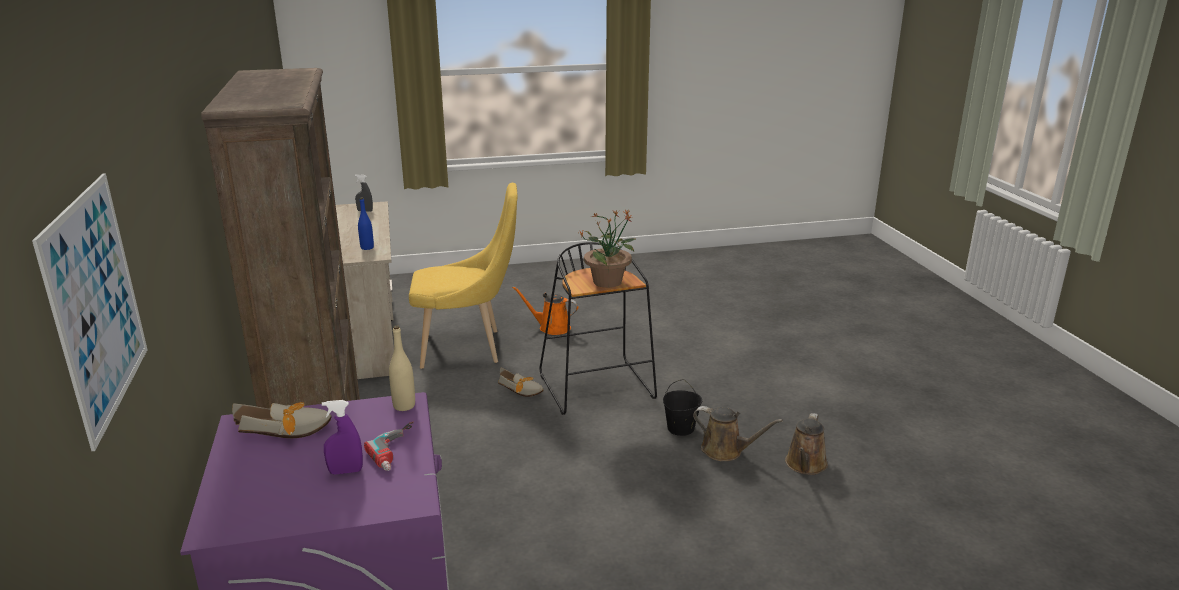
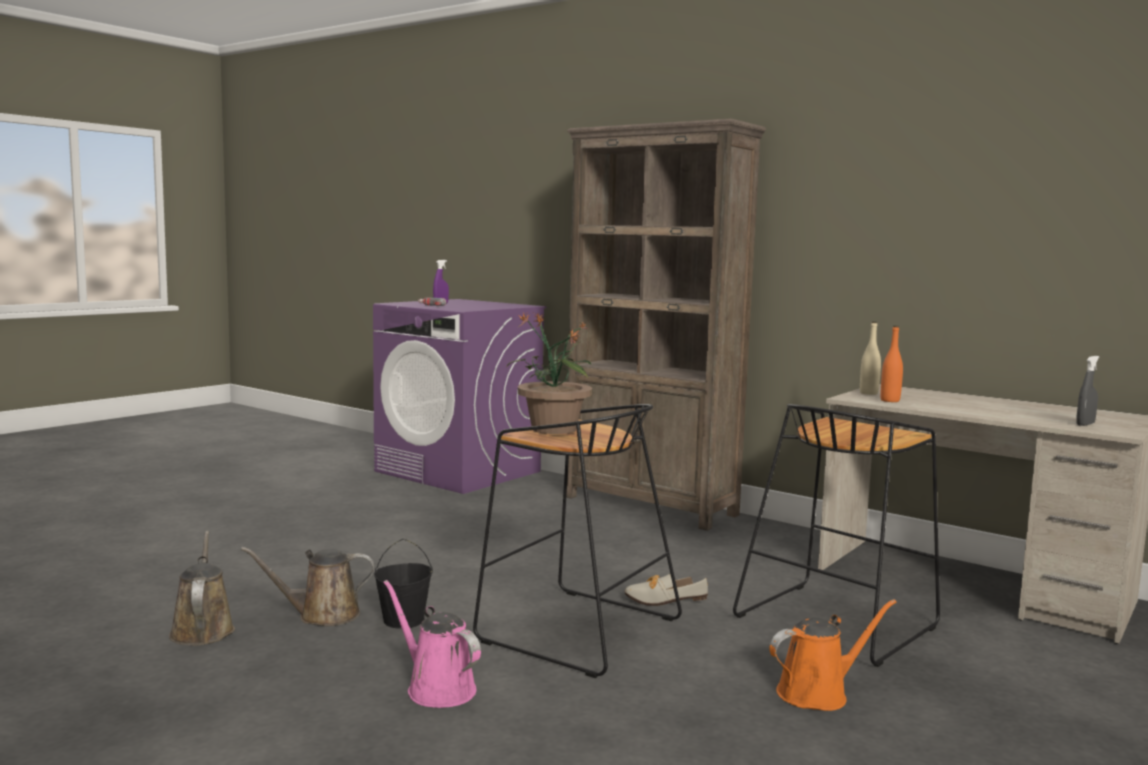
camera: 140 degrees right, 15 degrees down
(97, 304) = (450, 173): picture -> none
(289, 430) = (500, 305): shoe -> none
(367, 247) = (890, 400): blue bottle -> orange bottle
(404, 406) = (462, 309): beige bottle -> beige bottle (868, 393)
(467, 348) = (835, 620): yellow chair -> black stool
(701, 382) = (436, 688): none -> pink watering can

